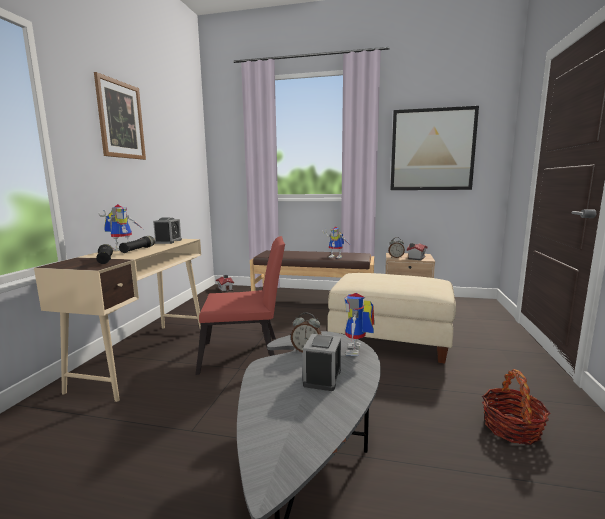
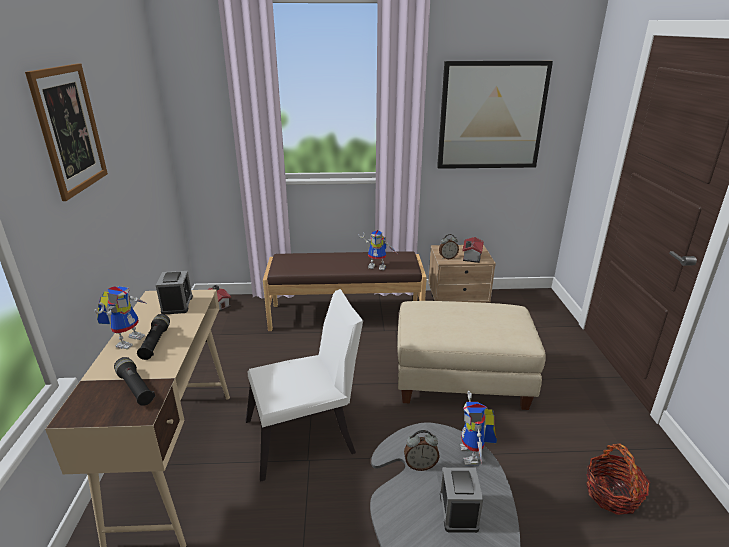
camera: 15 degrees left, 15 degrees up
(246, 355) = (307, 435): red chair -> white chair

